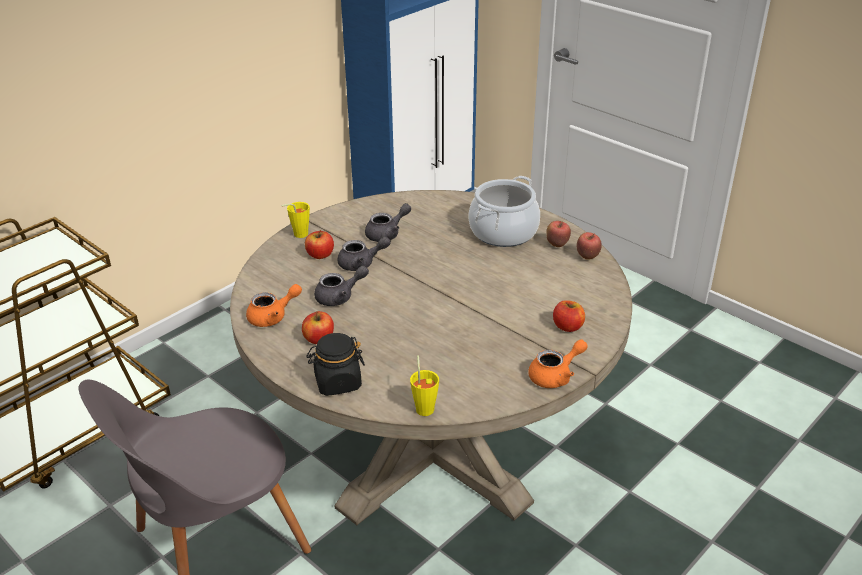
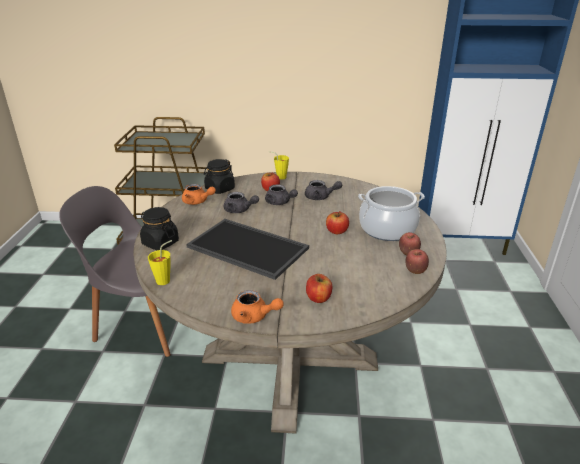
camera: 50 degrees right, 5 degrees down
(263, 288) = (219, 189): none -> black jar
(319, 339) = (194, 221): apple -> apple (337, 231)
(428, 329) = (245, 248): none -> tray

